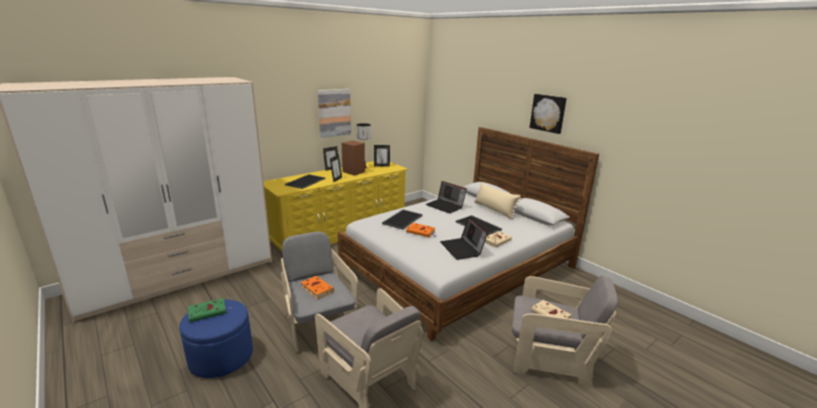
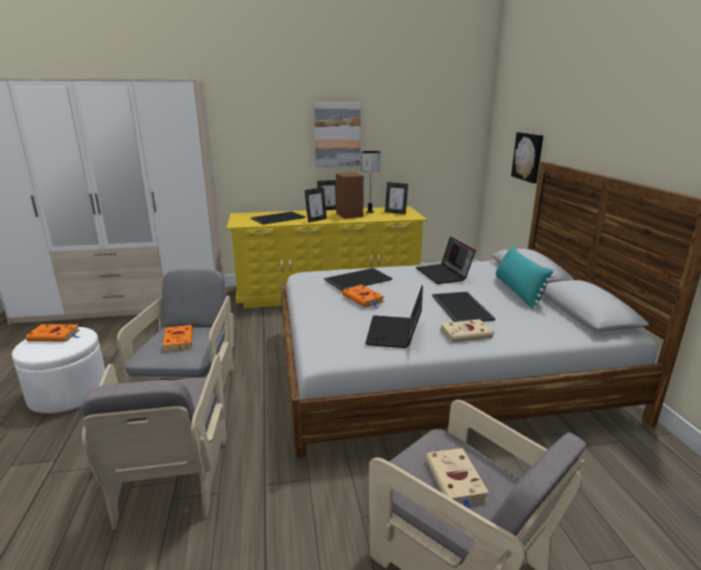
camera: 30 degrees right, 0 degrees up
(208, 312) = (55, 336): green book -> orange book
(221, 357) = (68, 393): blue ottoman -> white ottoman
(494, 210) = (518, 292): beige pillow -> turquoise pillow
(548, 113) = (642, 128): picture -> picture (528, 157)

